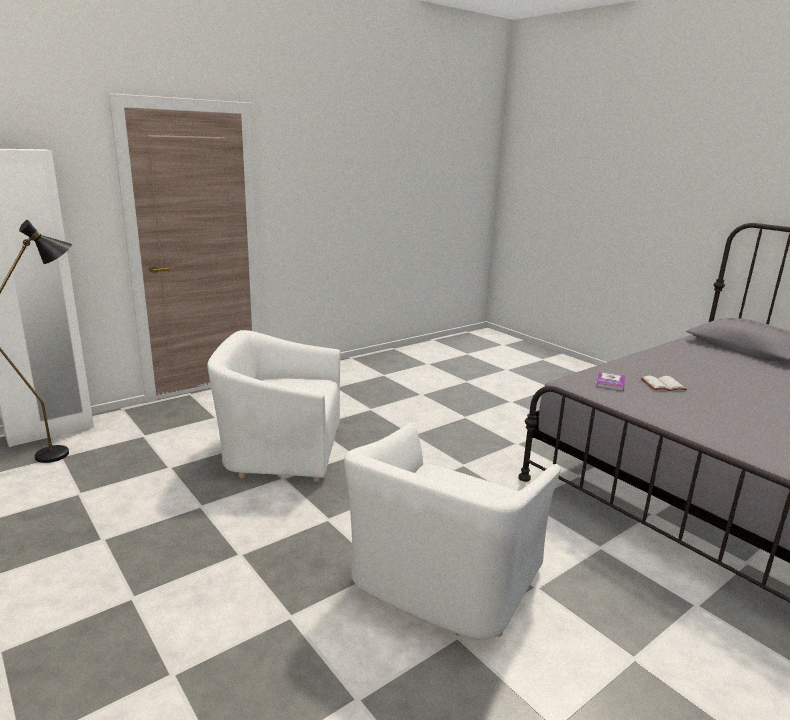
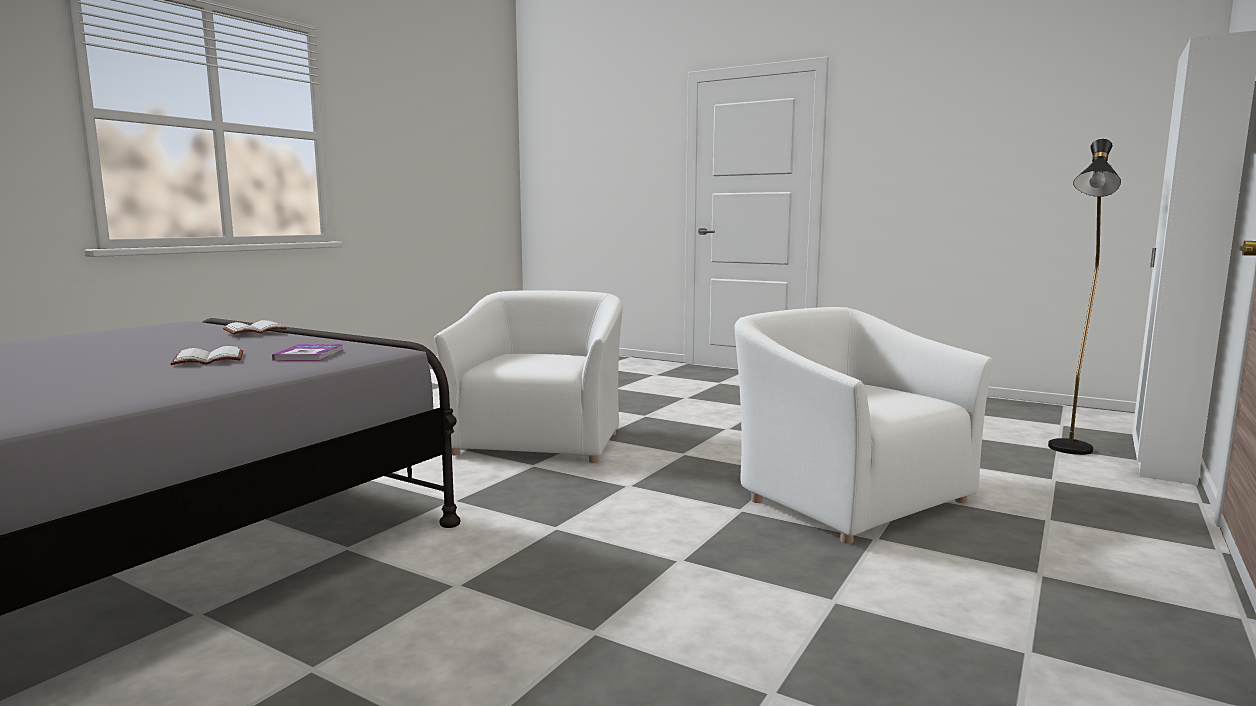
camera: 160 degrees right, 10 degrees down
(281, 450) = (846, 496): white armchair -> white armchair turned 105 degrees counterclockwise
(696, 428) = (254, 331): none -> white book

